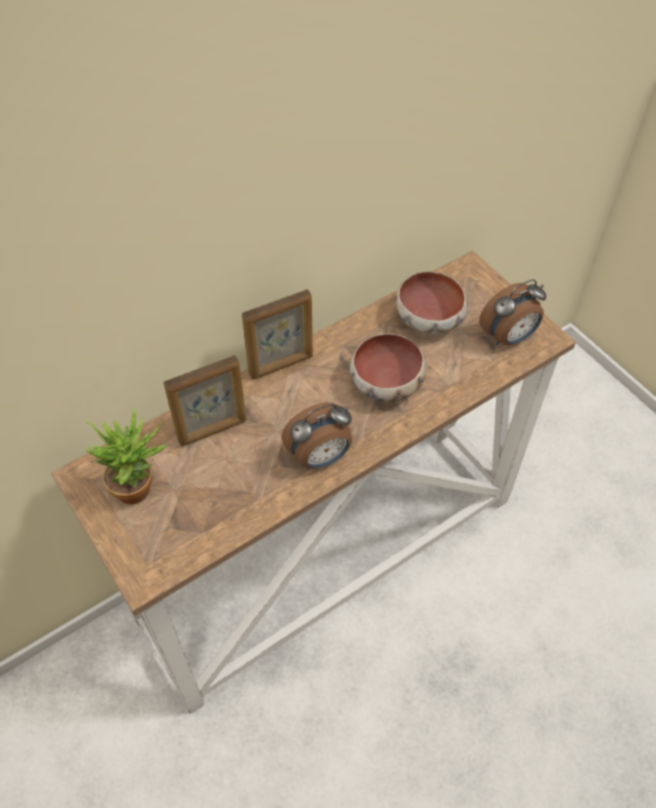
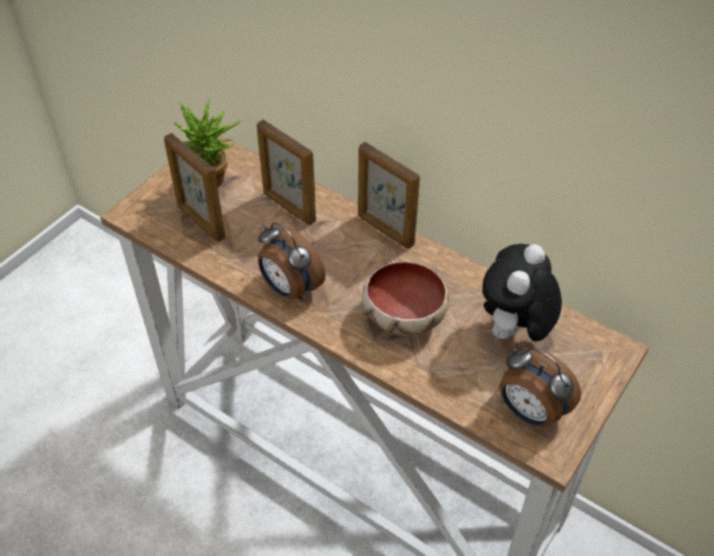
camera: 70 degrees right, 5 degrees down
(194, 512) = (200, 222): none -> picture frame
(430, 319) = (513, 331): bowl -> plush toy

